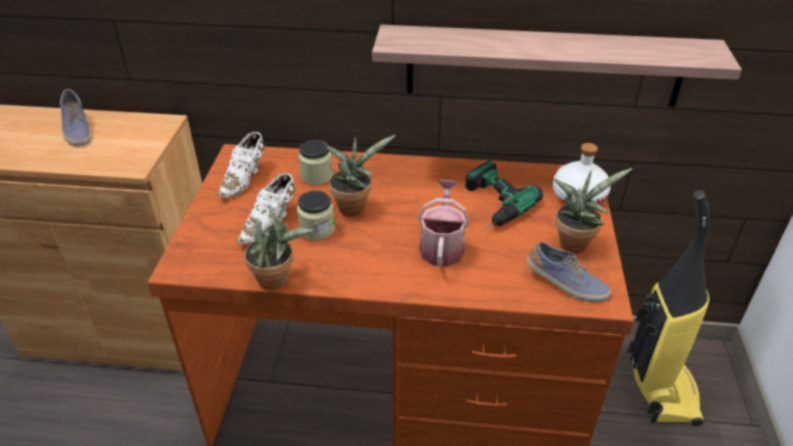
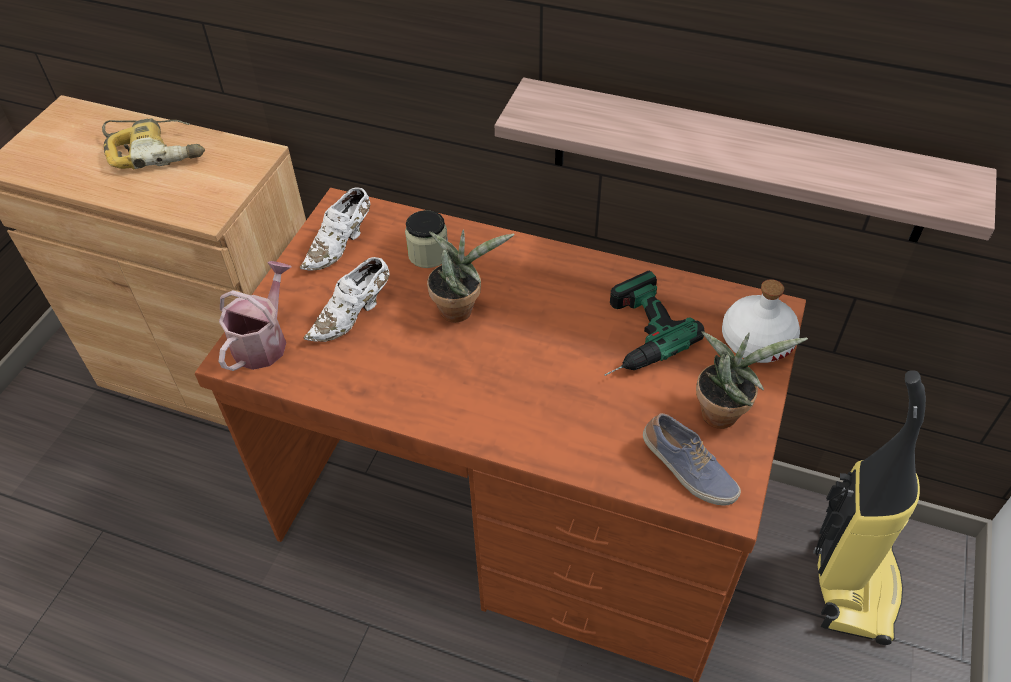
camera: 15 degrees right, 10 degrees up
(77, 130) = (156, 150): shoe -> power drill
(277, 280) = (339, 398): potted plant -> none
(317, 229) = (405, 334): jar -> none
(442, 246) = (550, 385): watering can -> watering can (263, 341)

